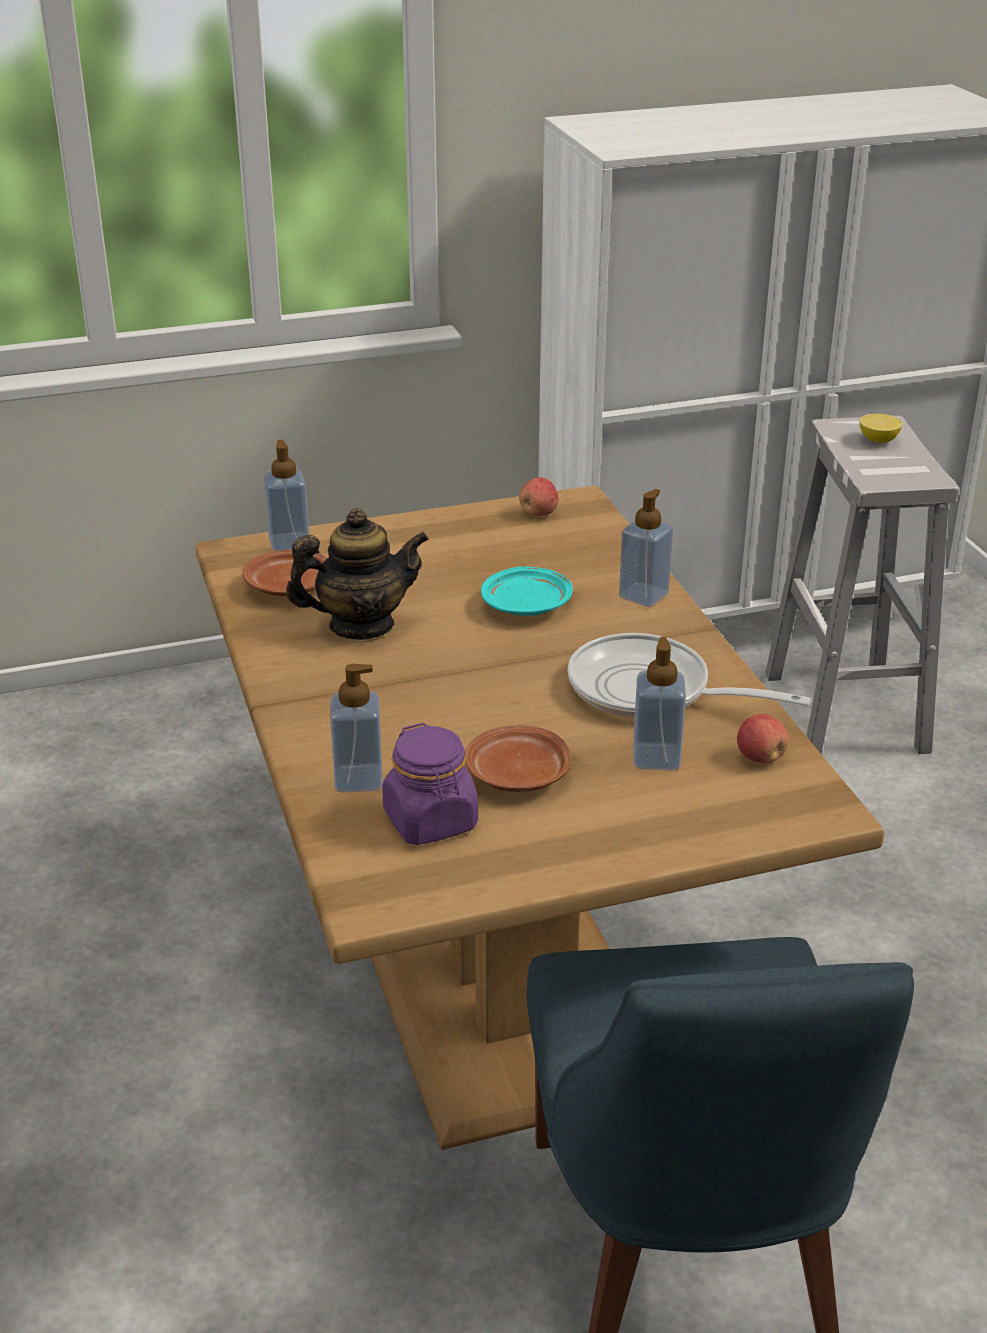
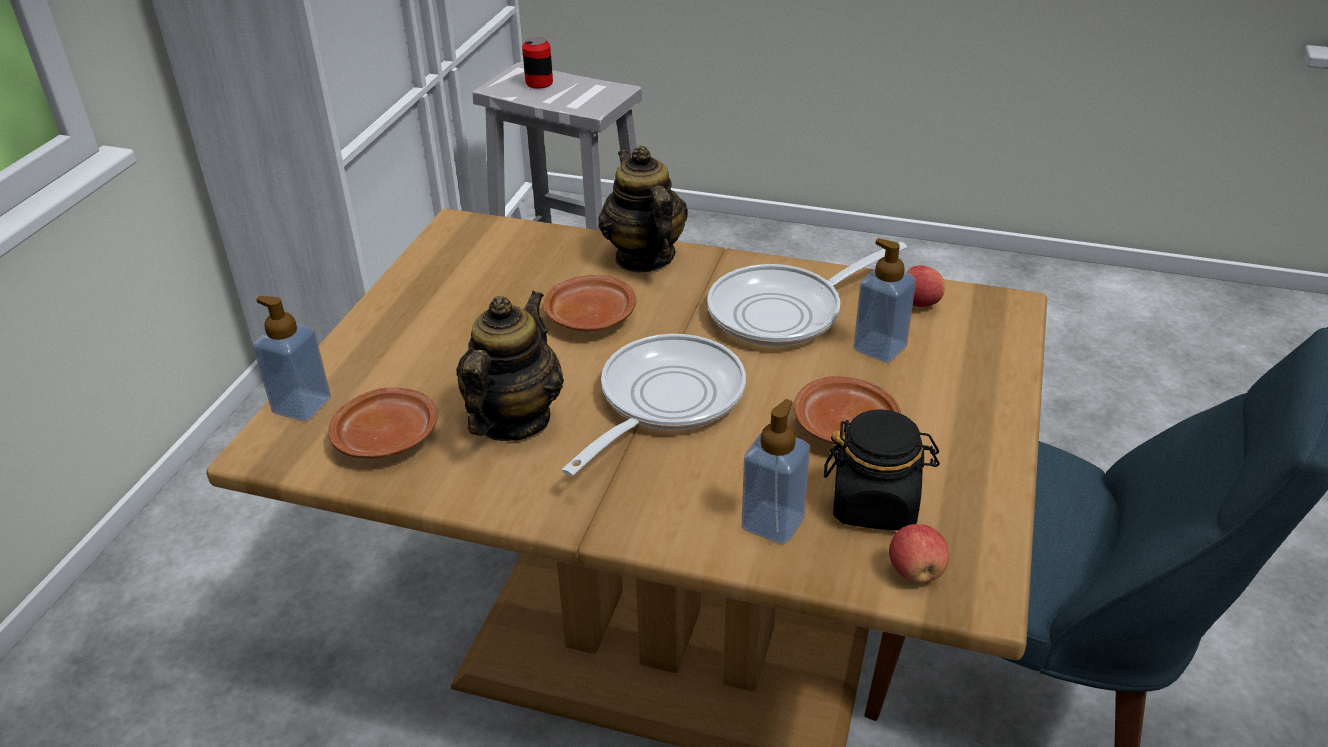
camera: 55 degrees left, 5 degrees up
(431, 821) = (875, 504): purple jar -> black jar
(455, 678) = (664, 401): none -> frying pan
(527, 605) = (591, 316): turquoise plate -> brown plate
(539, 513) = (451, 251): apple -> apple (915, 571)
(643, 595) = (644, 257): soap dispenser -> teapot
(878, 440) = (539, 83): lemon -> can

